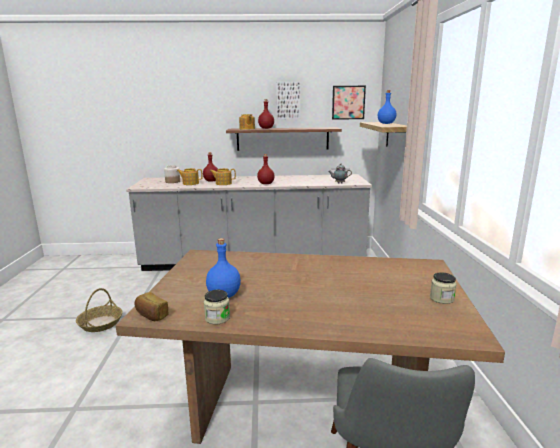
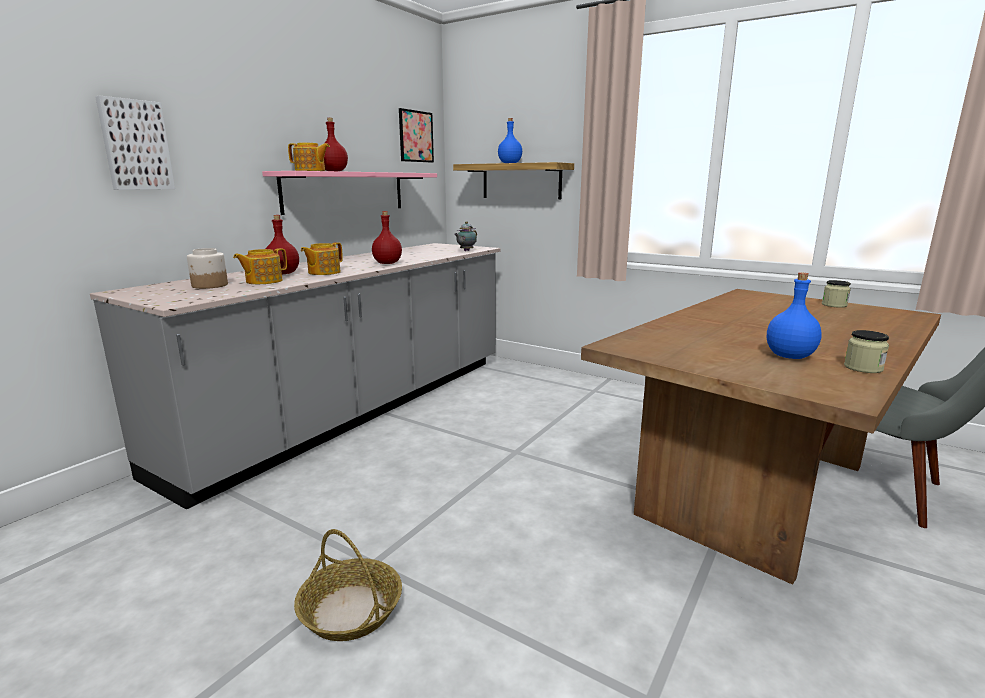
camera: 55 degrees left, 0 degrees up
(151, 315) = (846, 394): bread -> none
(282, 139) = (345, 192): brown shelf -> pink shelf
(288, 100) = (348, 125): picture -> picture (135, 145)

